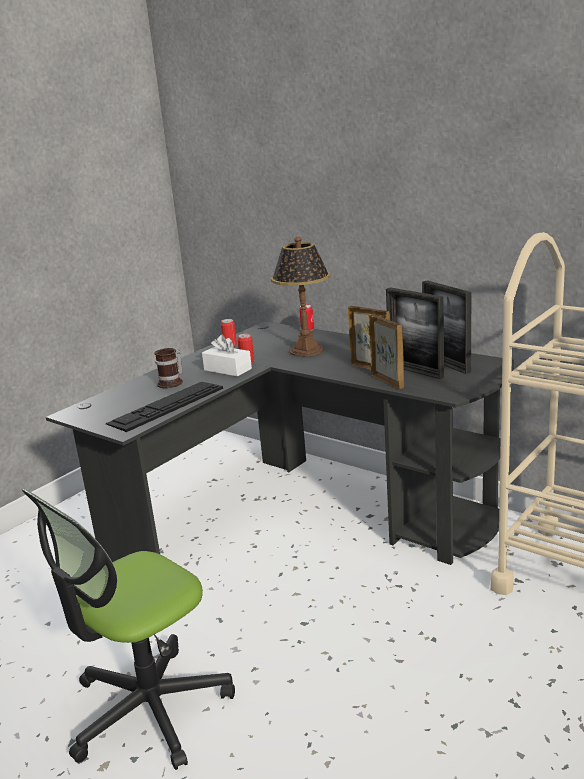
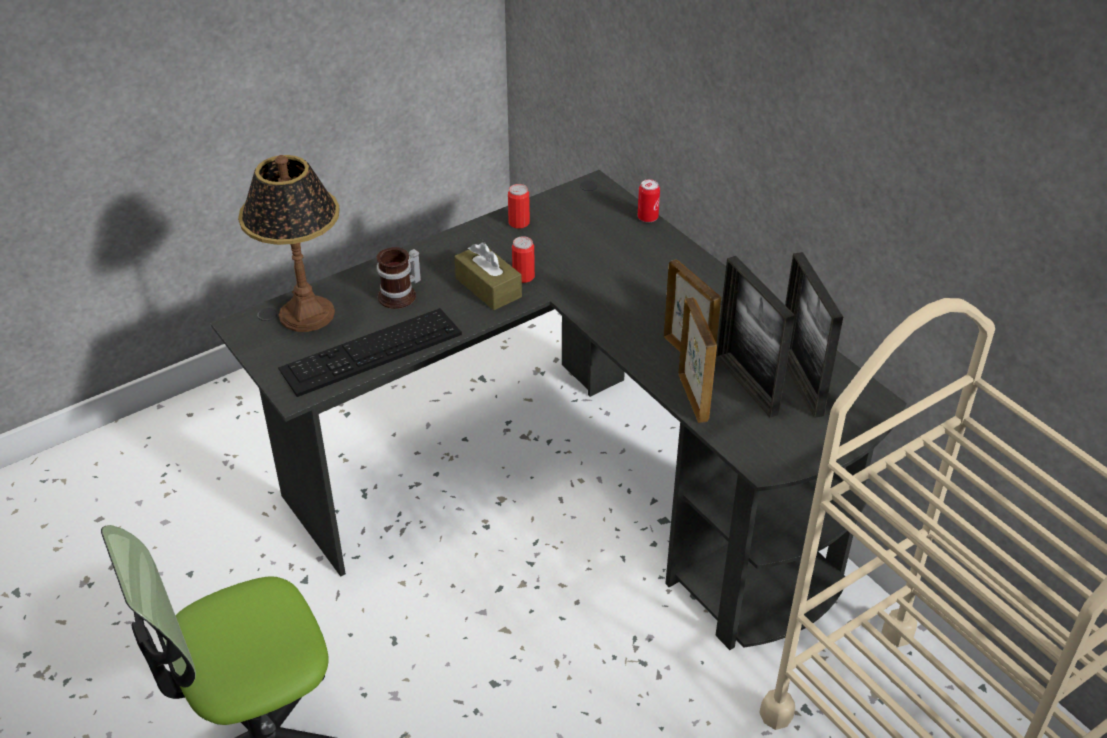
camera: 15 degrees right, 20 degrees up
(227, 369) = (488, 287): white tissue box -> brown tissue box
(306, 350) = (619, 275): table lamp -> table lamp (306, 314)

